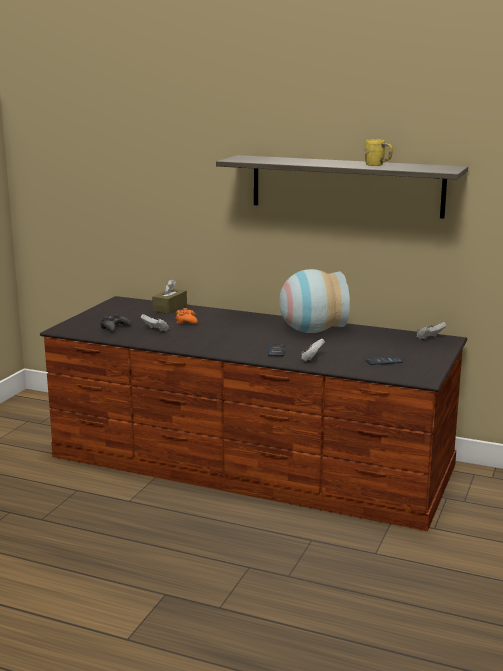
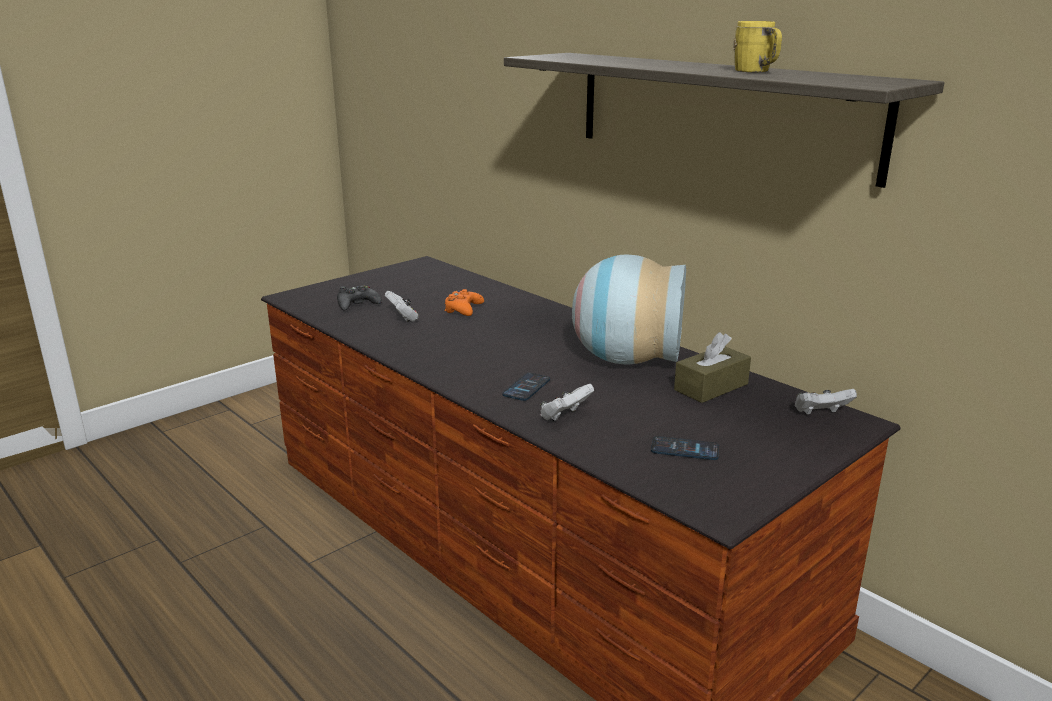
camera: 25 degrees right, 5 degrees up
(170, 308) = (469, 284): brown tissue box -> brown tissue box (711, 387)

